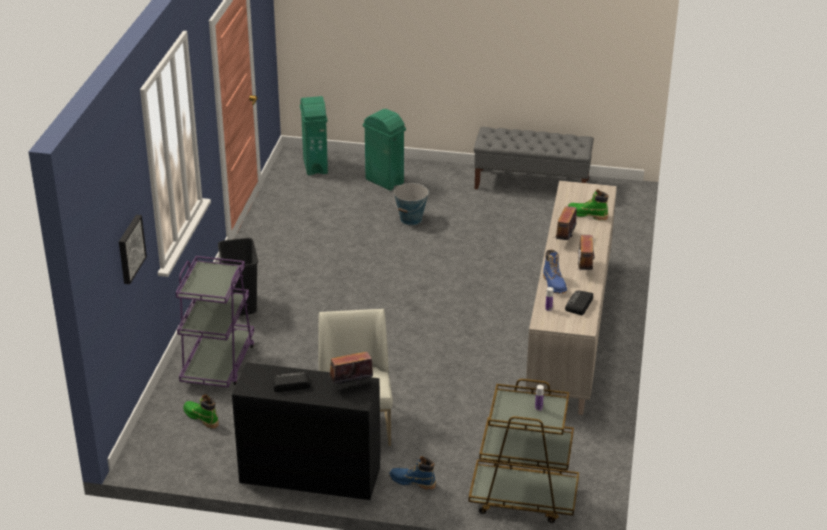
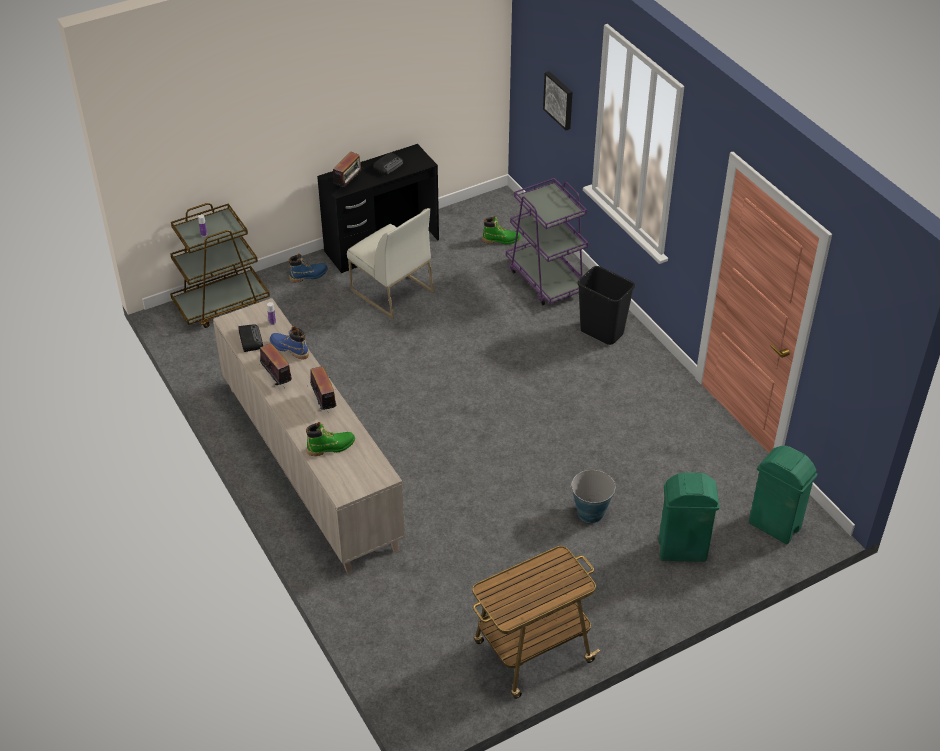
camera: 140 degrees right, 10 degrees up
(532, 184) = (531, 653): grey bench -> cart

